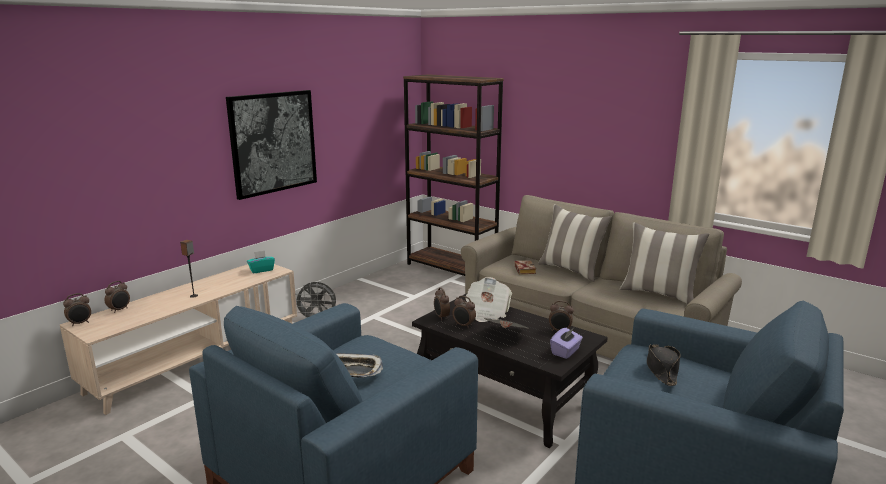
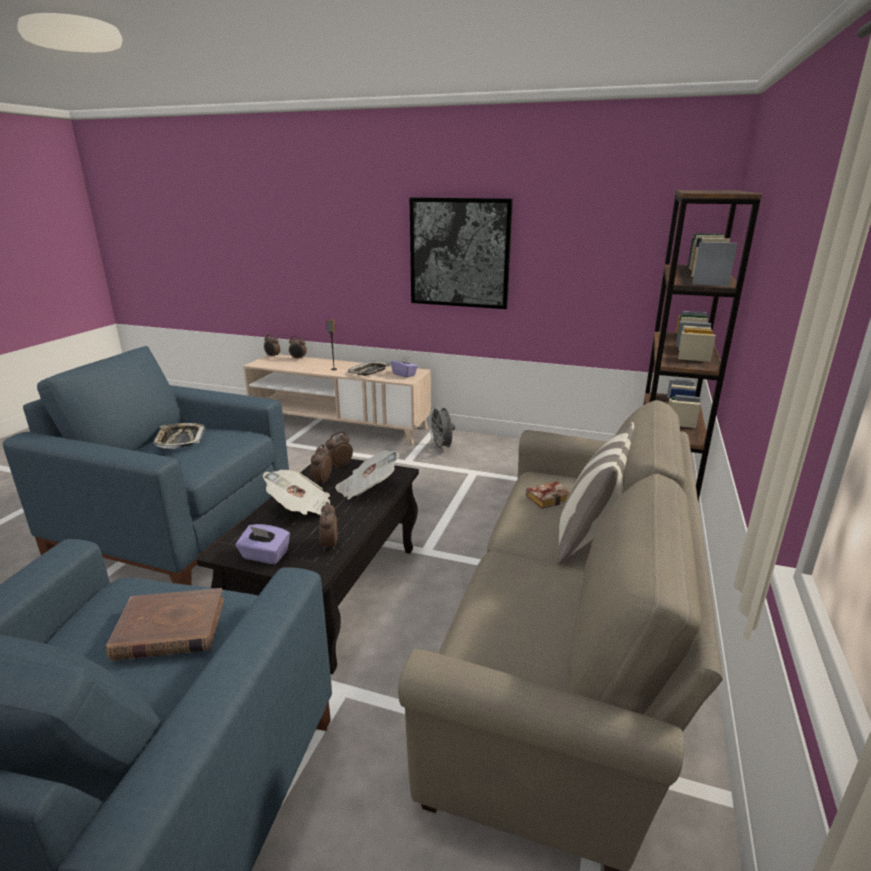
camera: 70 degrees right, 5 degrees up
(230, 282) = (369, 372): none -> tray
(261, 270) = (404, 374): turquoise tissue box -> purple tissue box
(659, 294) = (562, 647): pillow -> none
(661, 369) = (169, 629): black hat -> brown book

